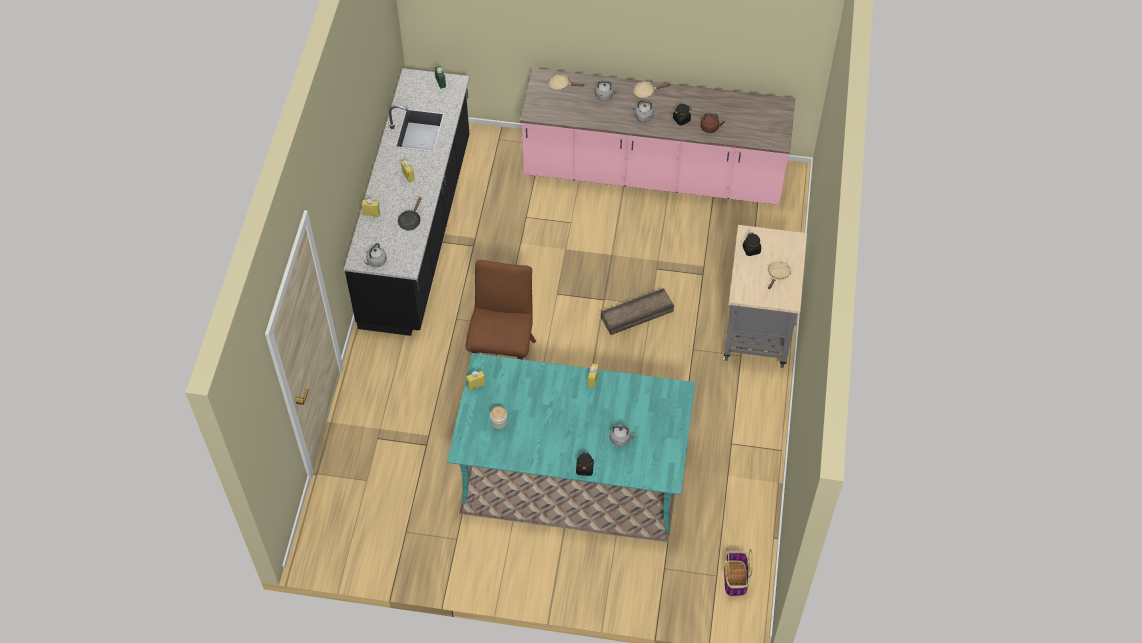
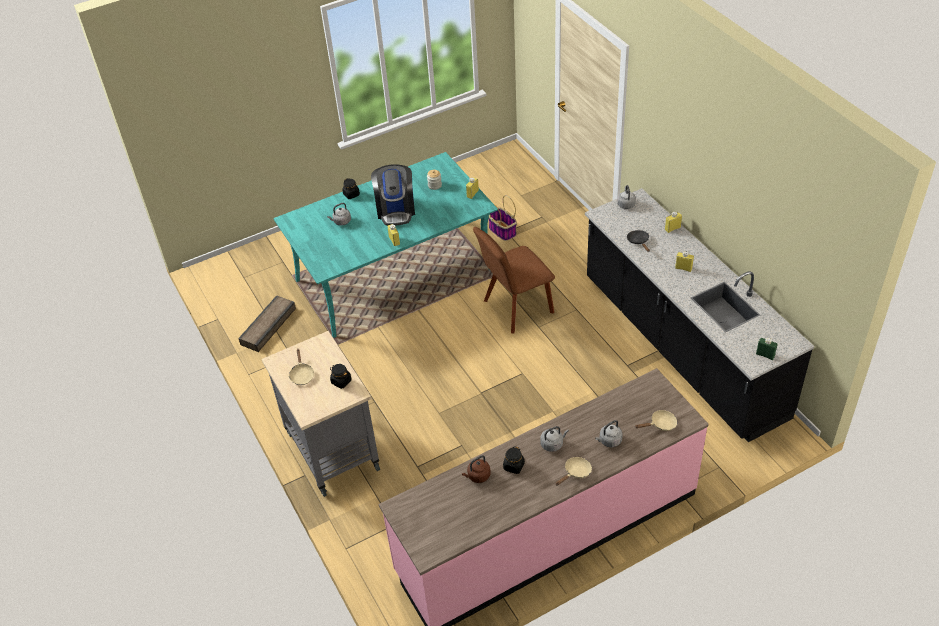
camera: 145 degrees right, 10 degrees down
(503, 355) = (515, 308): brown chair -> brown chair turned 90 degrees clockwise
(560, 416) = (396, 210): none -> coffee machine
(637, 315) = (442, 398): crate -> crate (267, 326)
(735, 579) = (229, 283): basket -> basket (502, 231)

